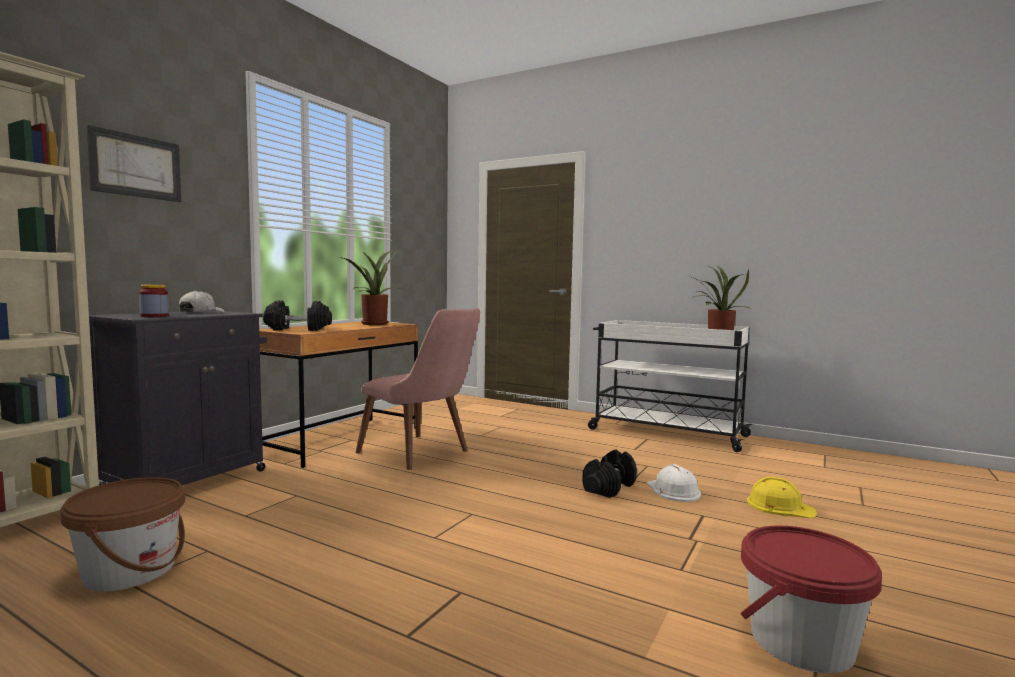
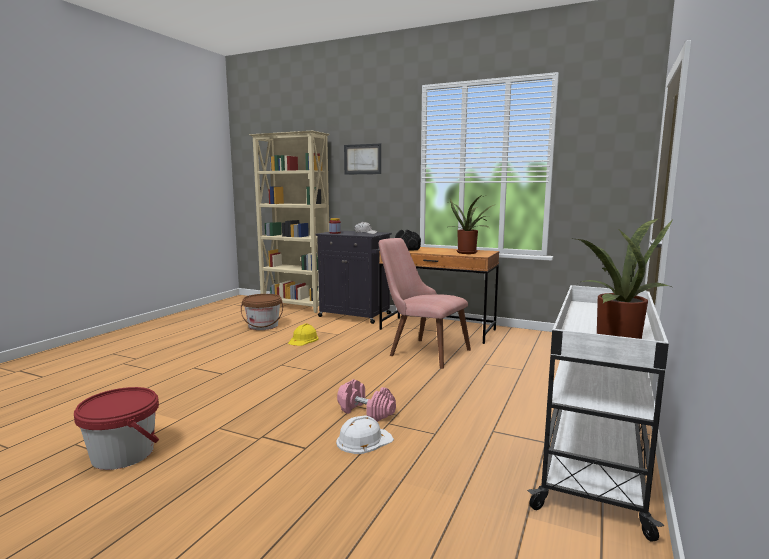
camera: 85 degrees right, 5 degrees up
(423, 454) = (420, 351): pink chair -> pink chair turned 90 degrees clockwise
(609, 487) = (365, 412): black dumbbell -> pink dumbbell
(779, 506) = (326, 497): yellow hard hat -> yellow hard hat (303, 340)

